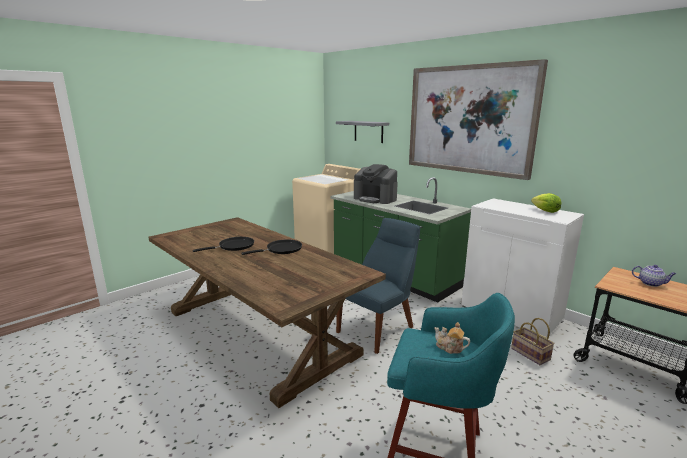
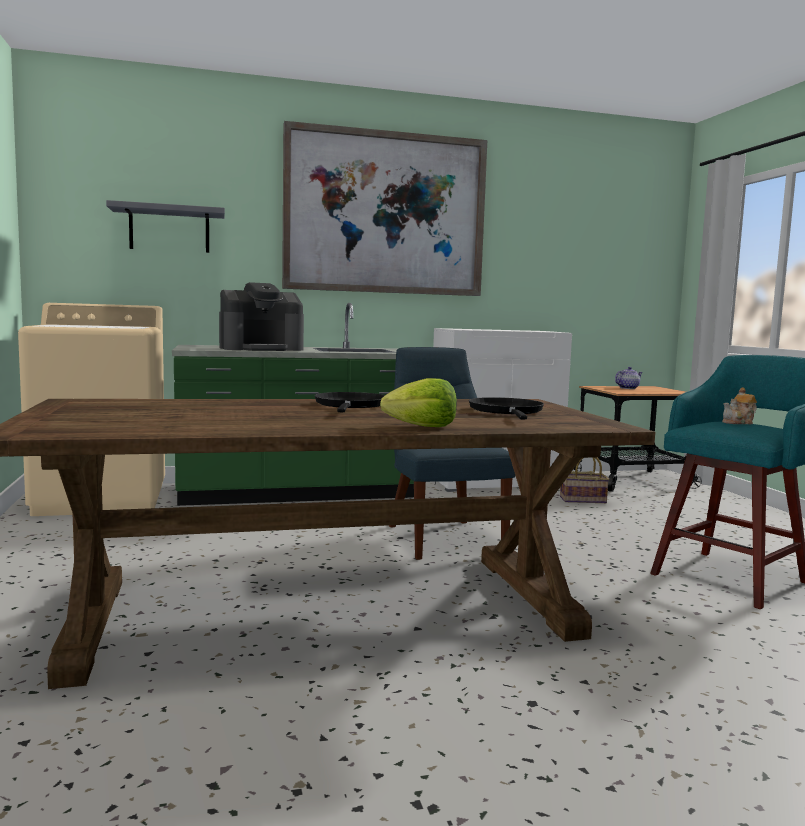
camera: 60 degrees left, 10 degrees down
(234, 246) = (265, 415): black frying pan -> black frying pan (507, 411)
(545, 211) = (517, 330): lettuce -> lettuce (422, 426)

